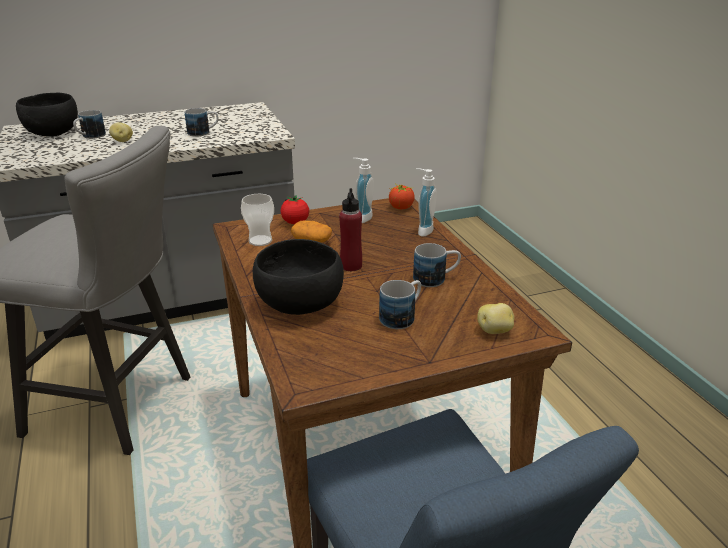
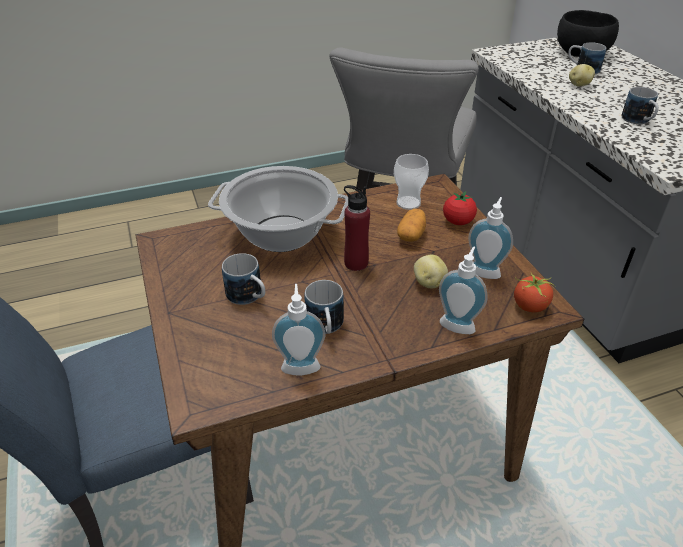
camera: 90 degrees right, 10 degrees up
(301, 304) = (281, 234): black bowl -> cooking pot
(479, 288) = (300, 364): none -> soap dispenser
(495, 331) = (208, 366): potato -> potato (428, 283)

